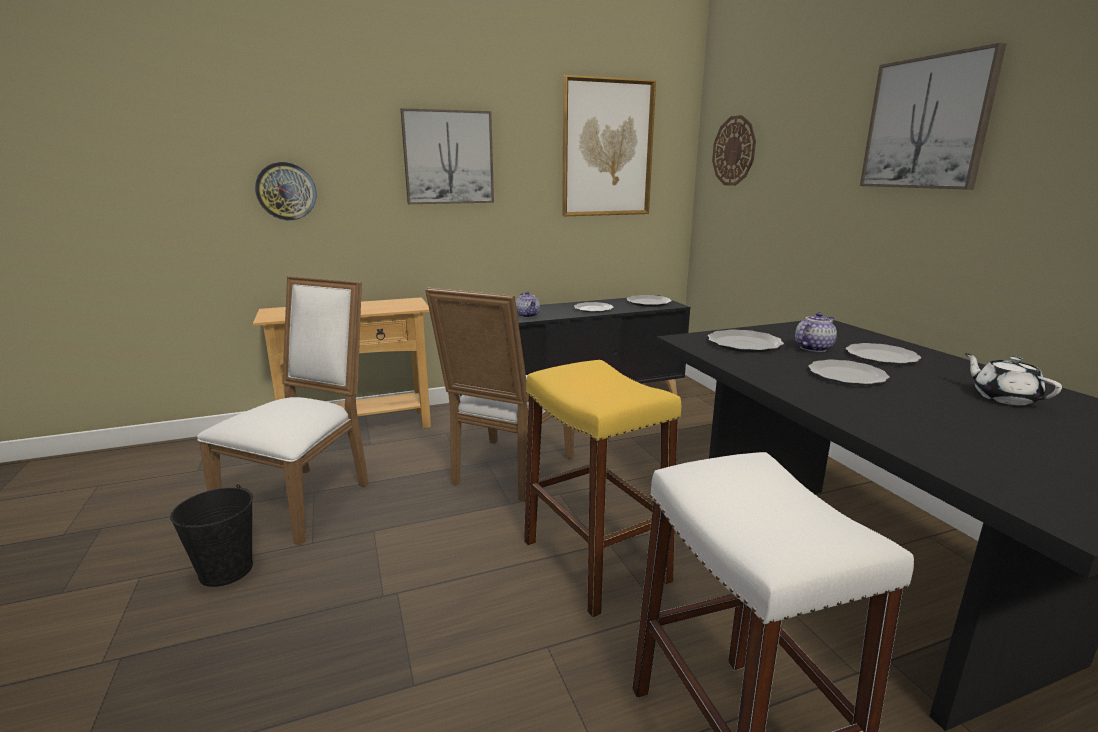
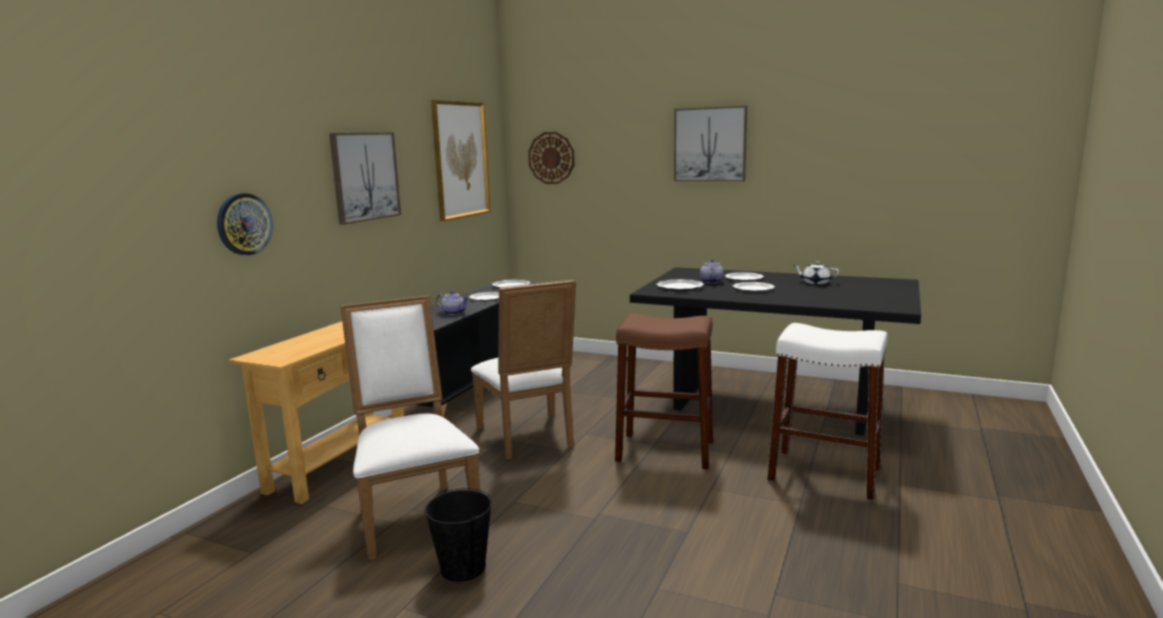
camera: 45 degrees left, 5 degrees down
(594, 560) = (665, 451): yellow stool -> brown stool

